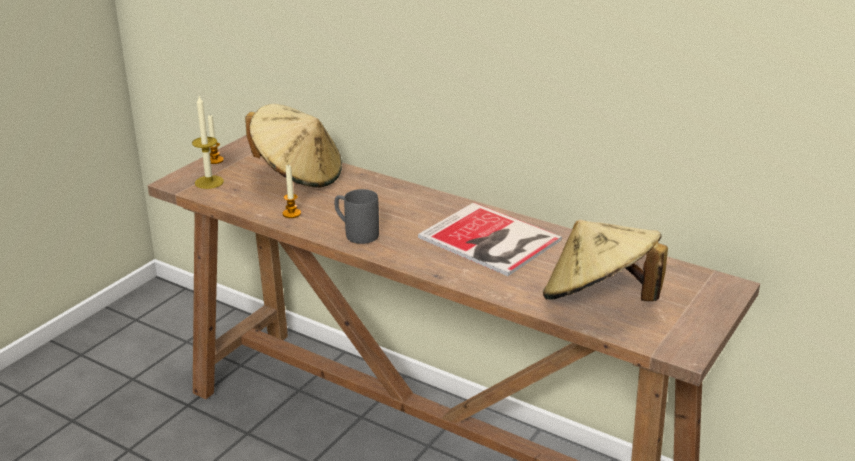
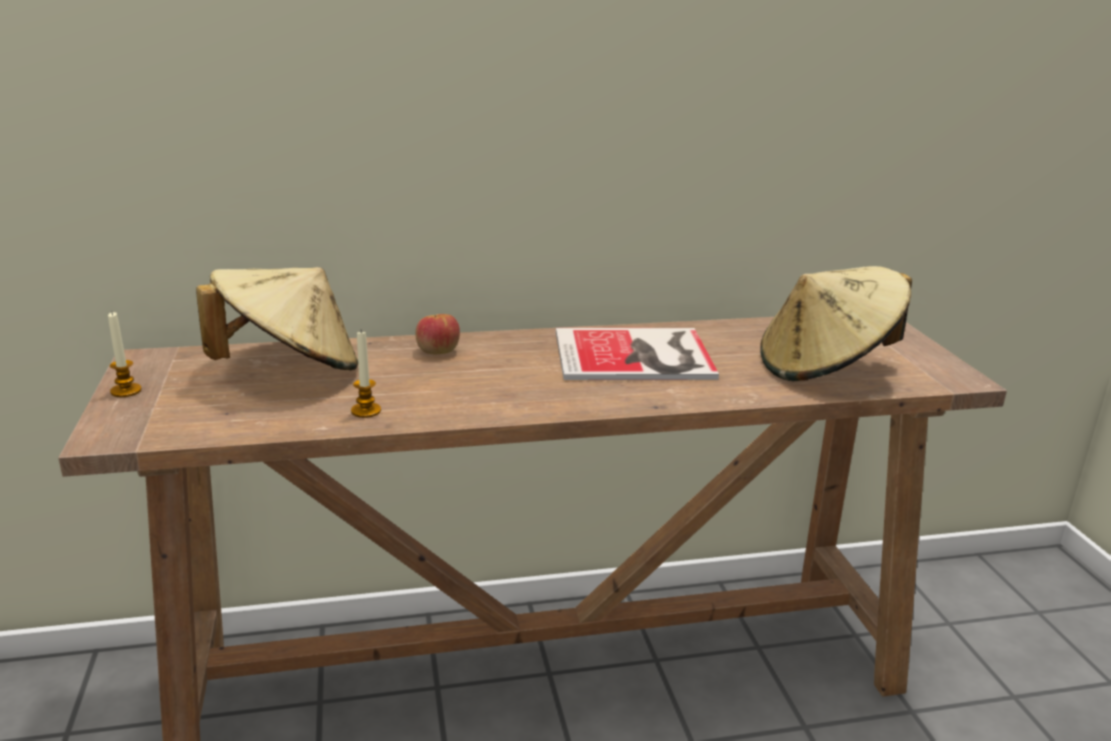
camera: 45 degrees left, 5 degrees down
(209, 182) = (167, 418): candle -> none
(355, 233) = (488, 401): grey mug -> none
(385, 192) = (437, 351): none -> apple

